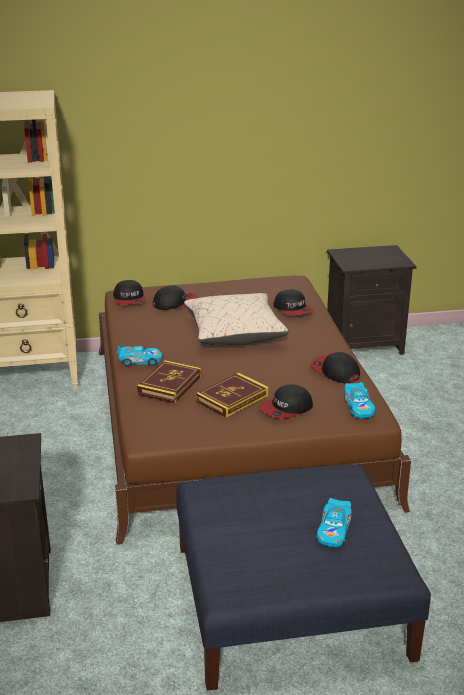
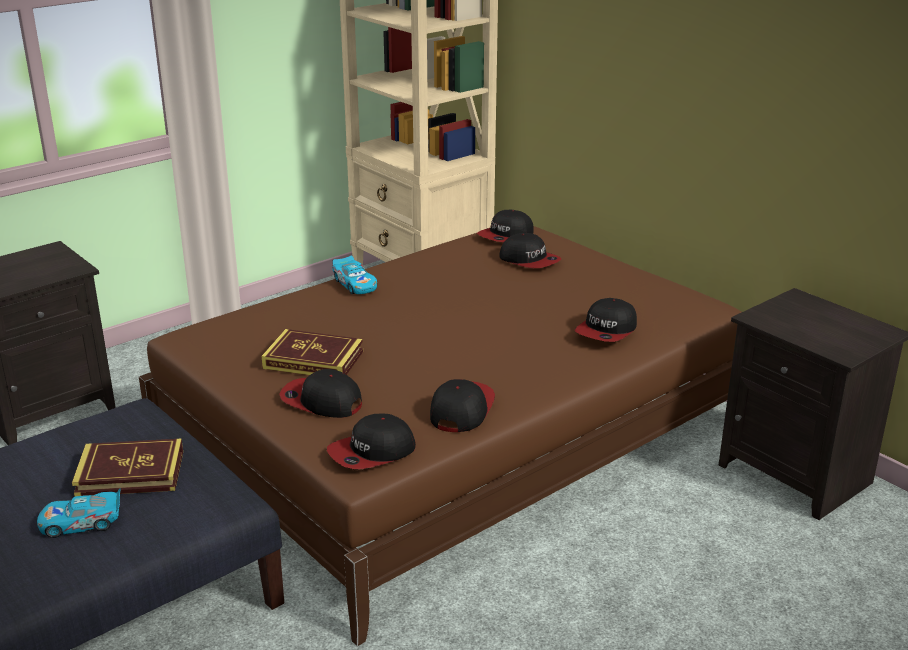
camera: 60 degrees right, 0 degrees up
(169, 385) = (311, 315): book -> book (130, 473)
(234, 333) = (489, 314): beige pillow -> none
(359, 407) = (372, 452): toy car -> cap

